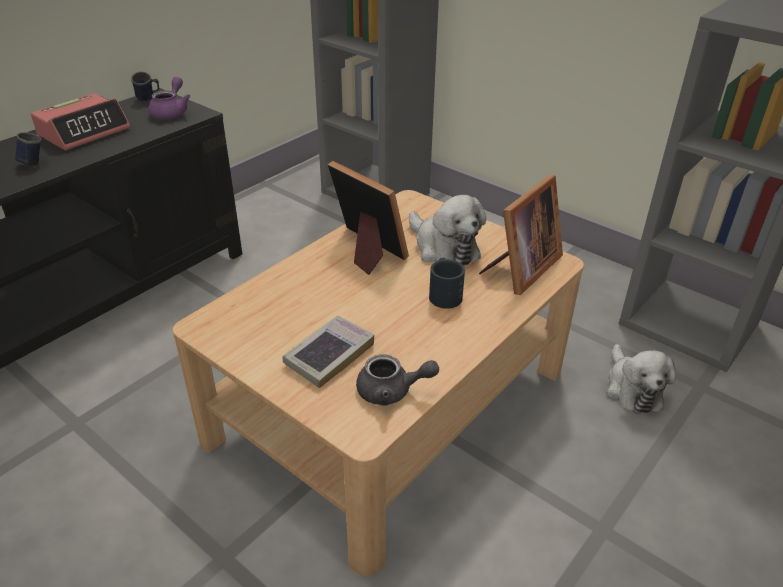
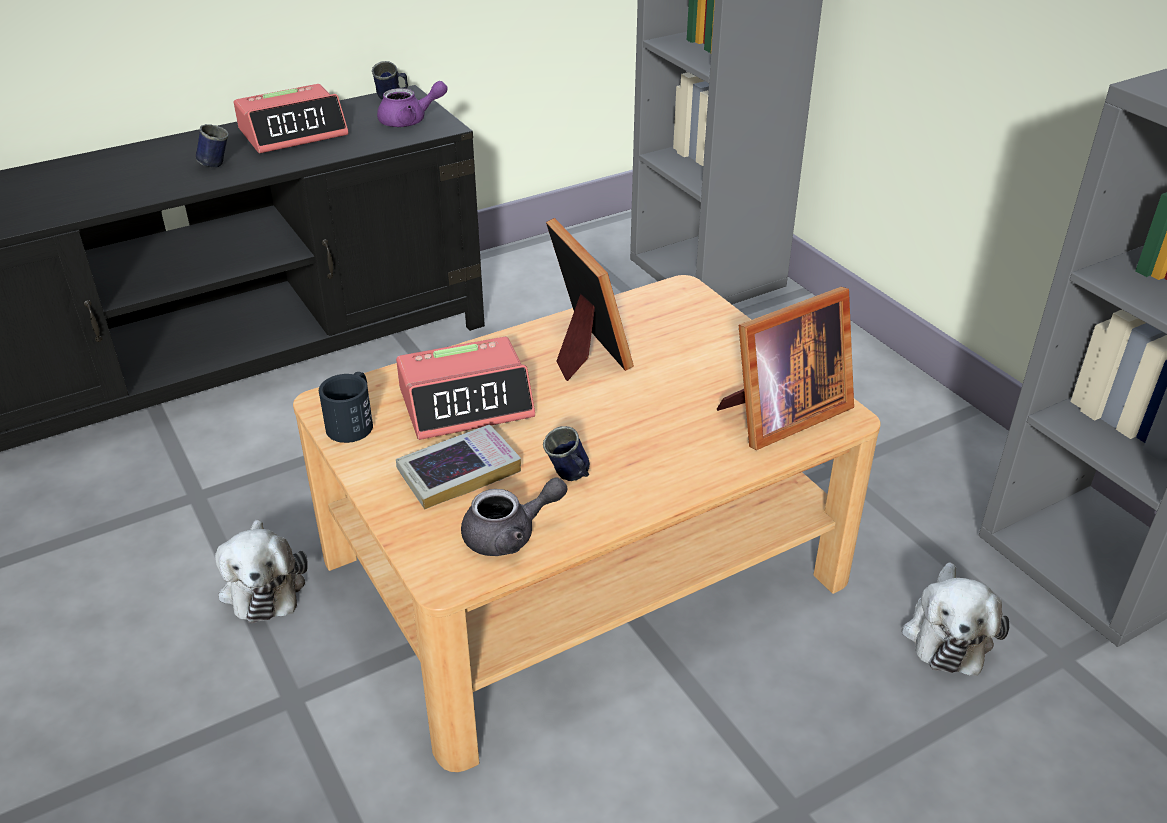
camera: 20 degrees right, 0 degrees up
(171, 112) = (410, 121): purple teapot -> purple teapot turned 45 degrees clockwise
(306, 304) = (466, 402): none -> alarm clock
(392, 391) = (510, 535): grey teapot -> grey teapot turned 45 degrees counterclockwise
(410, 341) = (570, 478): none -> blue mug
(443, 248) = (689, 365): plush toy -> plush toy (263, 585)
(444, 293) = (652, 426): black mug -> black mug (353, 421)

